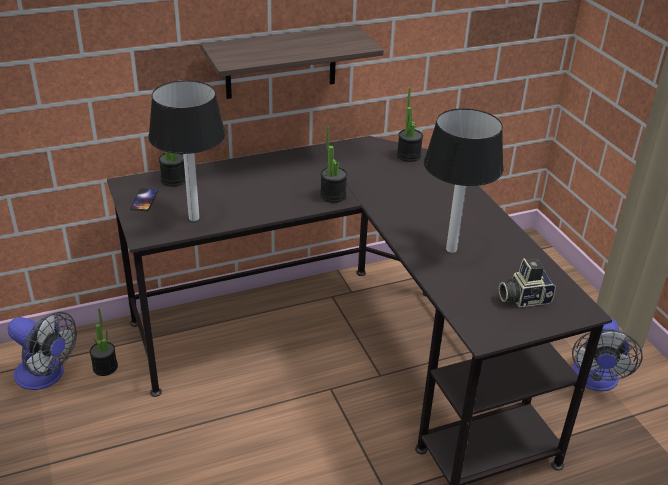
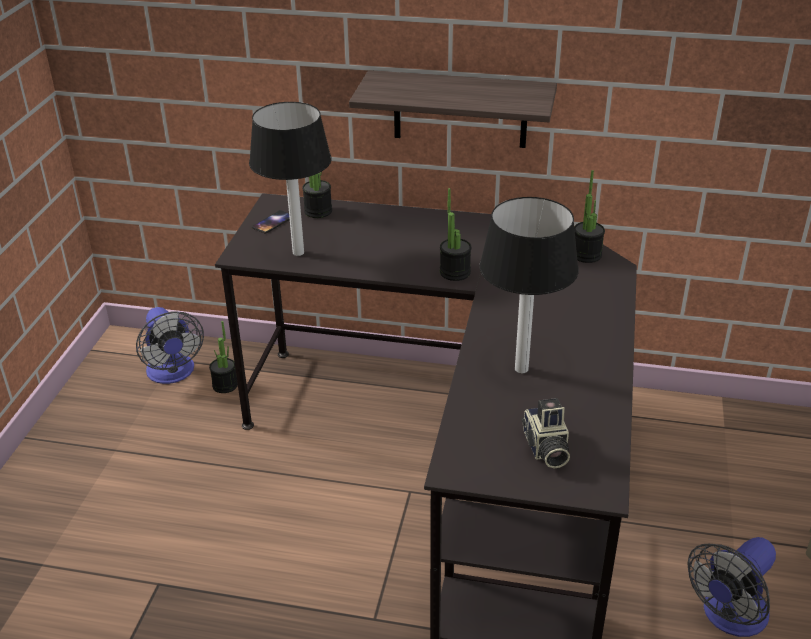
camera: 35 degrees right, 0 degrees up
(523, 298) = (545, 449): camera -> camera turned 120 degrees counterclockwise

